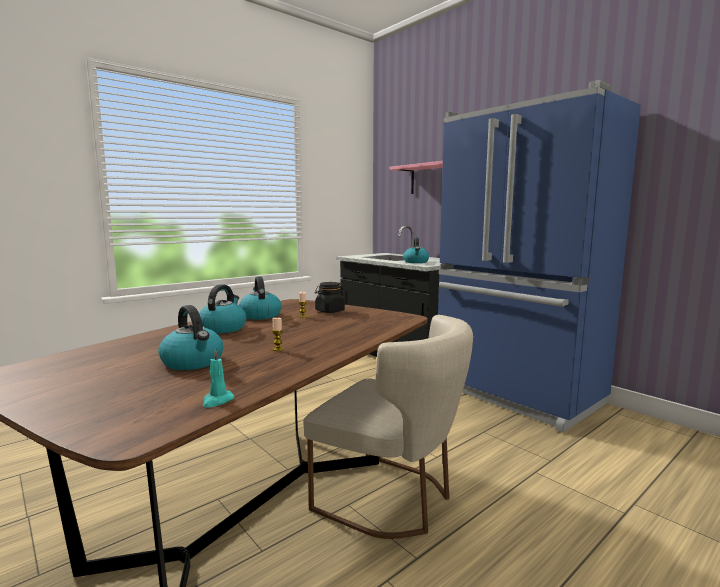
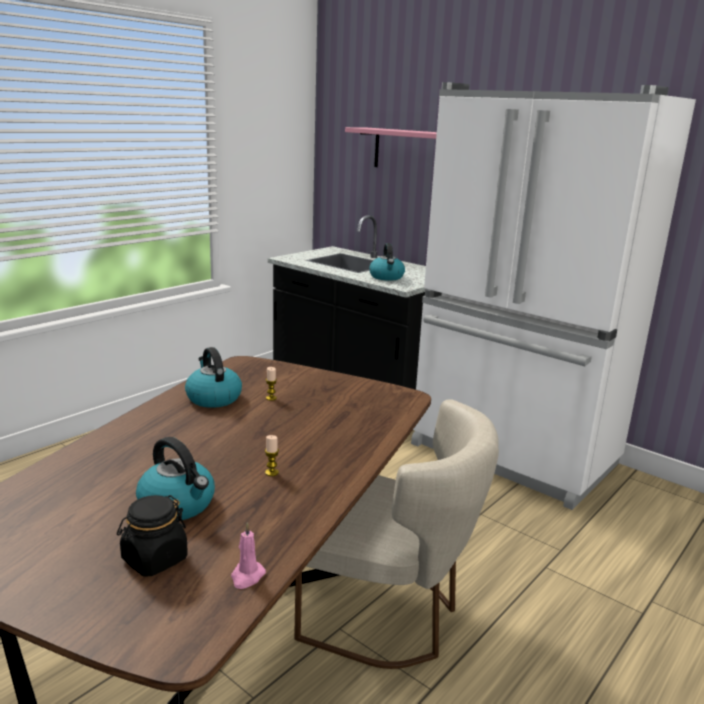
camera: 10 degrees left, 10 degrees up
(217, 401) = (247, 576): turquoise candle -> pink candle
(223, 328) = (177, 429): kettle -> none
(329, 311) = (301, 385): black jar -> black jar (154, 559)
(516, 395) = (512, 456): blue fridge -> white fridge

